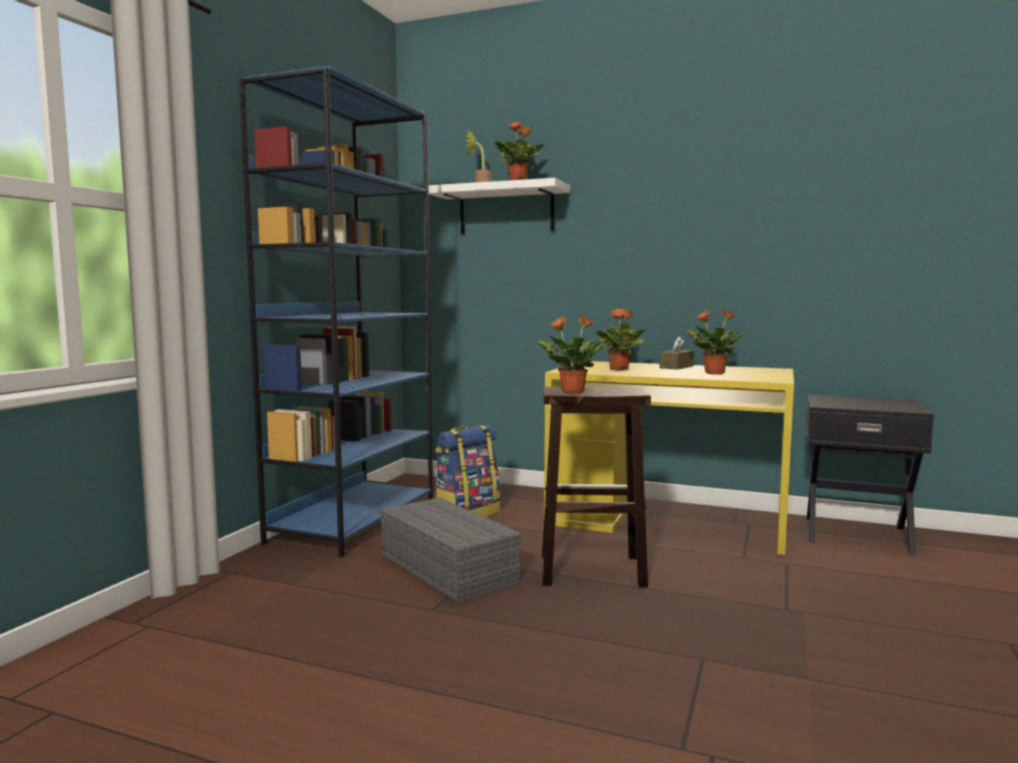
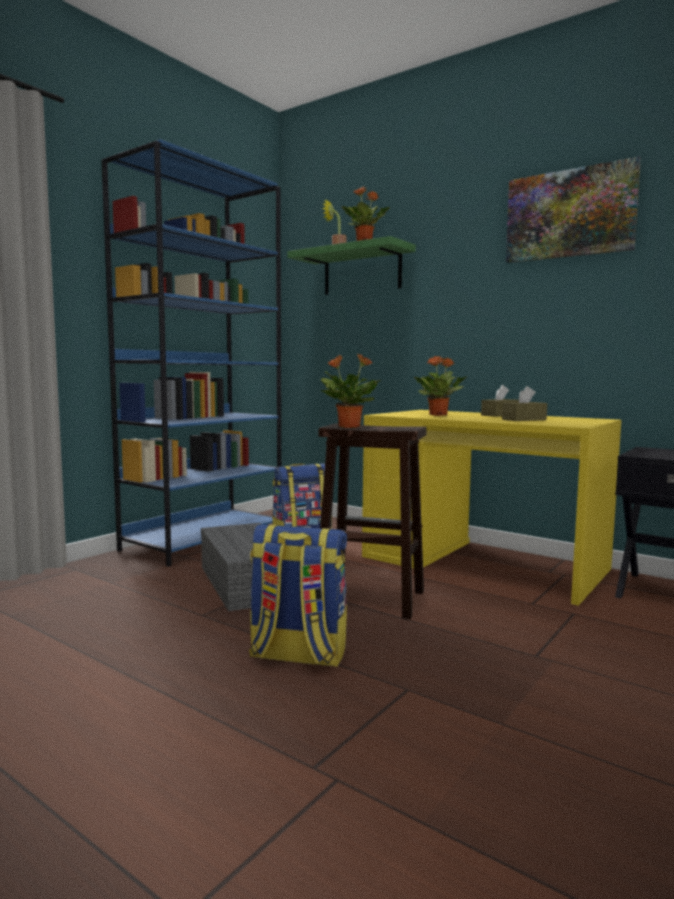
camera: 15 degrees right, 0 degrees up
(506, 210) = (362, 271): white shelf -> green shelf
(571, 640) = (297, 655): none -> backpack
(713, 373) = (524, 420): potted plant -> brown tissue box
(737, 166) = (570, 214): none -> picture

